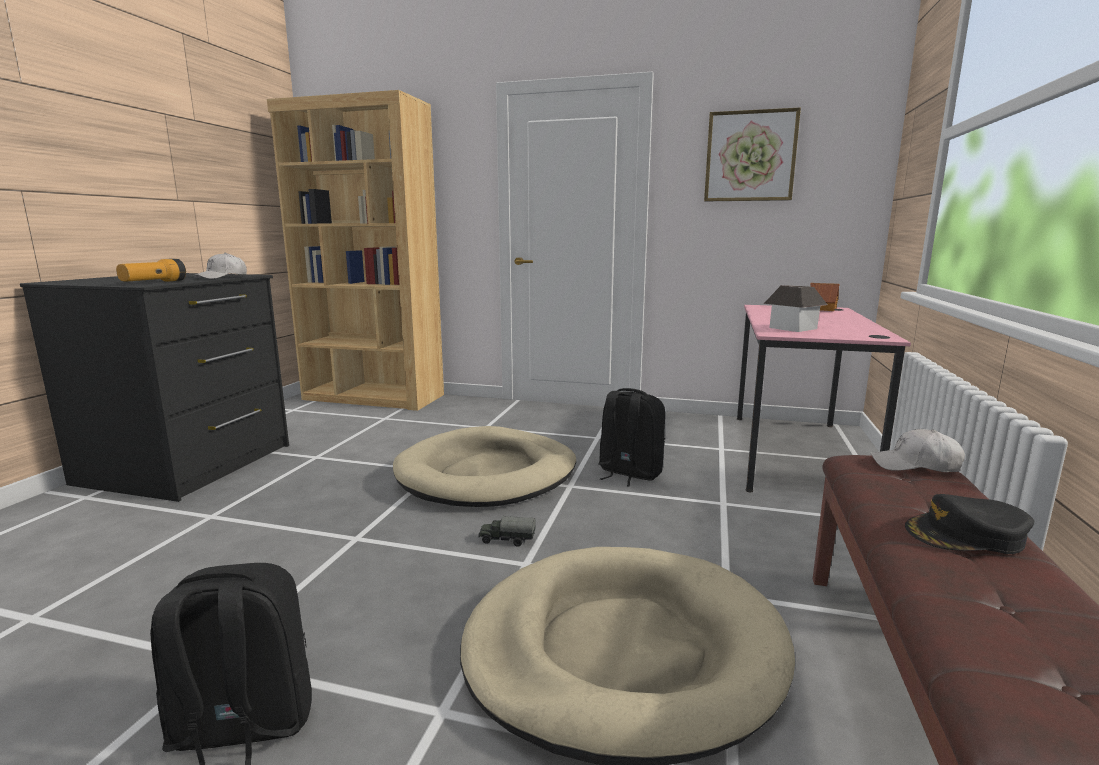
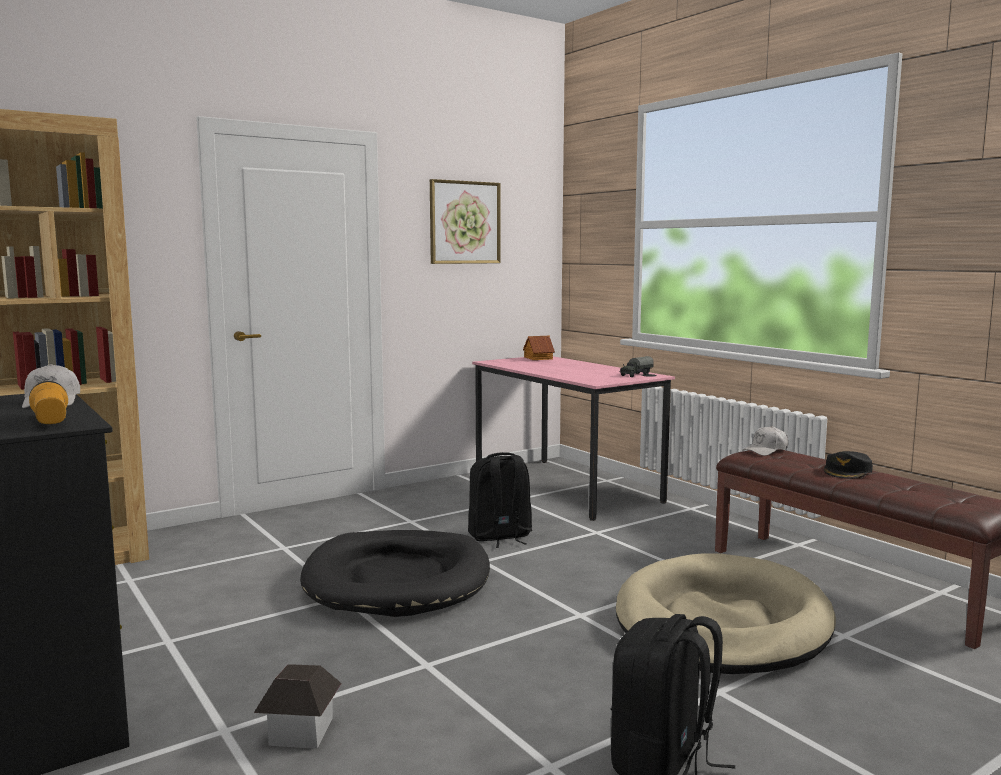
camera: 50 degrees left, 5 degrees down
(487, 474) = (397, 579): beige dog bed -> black dog bed
(506, 540) = (534, 610): toy truck -> toy truck (635, 375)
(792, 328) = (588, 377): toy house -> toy house (300, 731)

